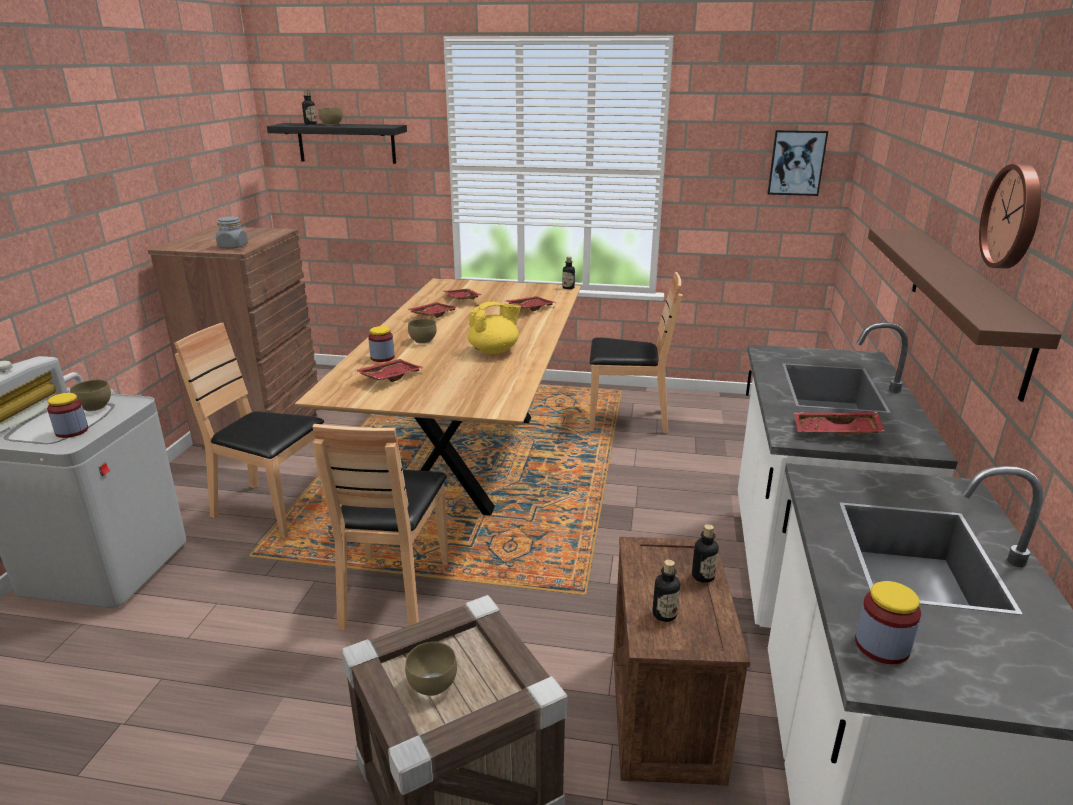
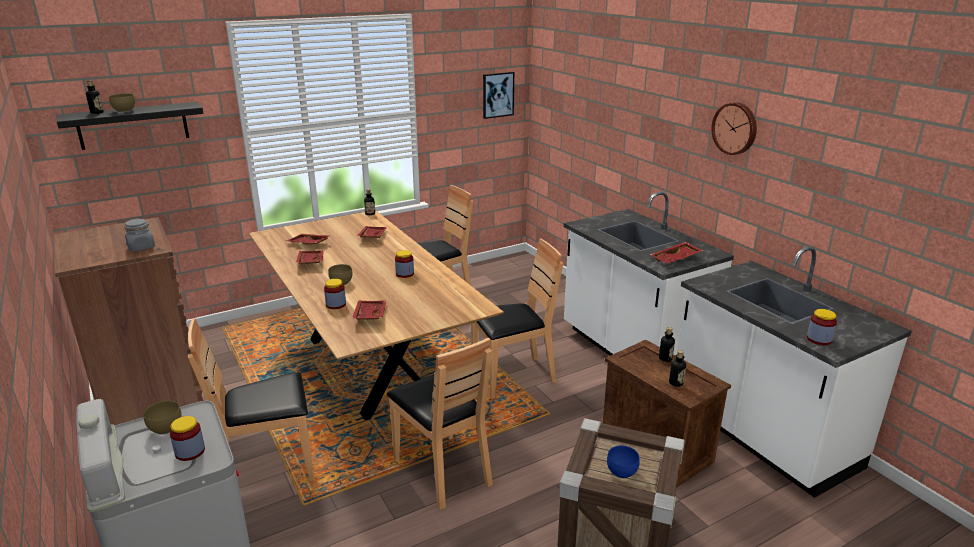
camera: 40 degrees left, 0 degrees up
(431, 686) = (622, 473): brown bowl -> blue bowl
(494, 351) = (405, 274): yellow teapot -> jar
(600, 532) = (512, 377): none -> brown chair
(966, 303) = (704, 173): brown shelf -> none

